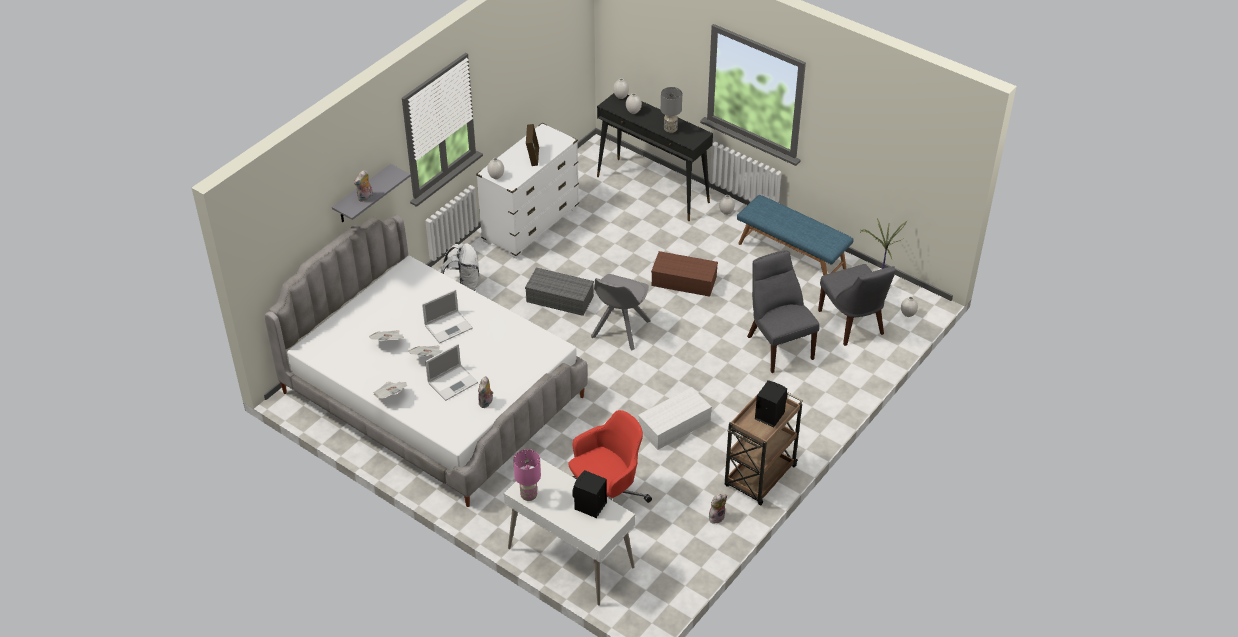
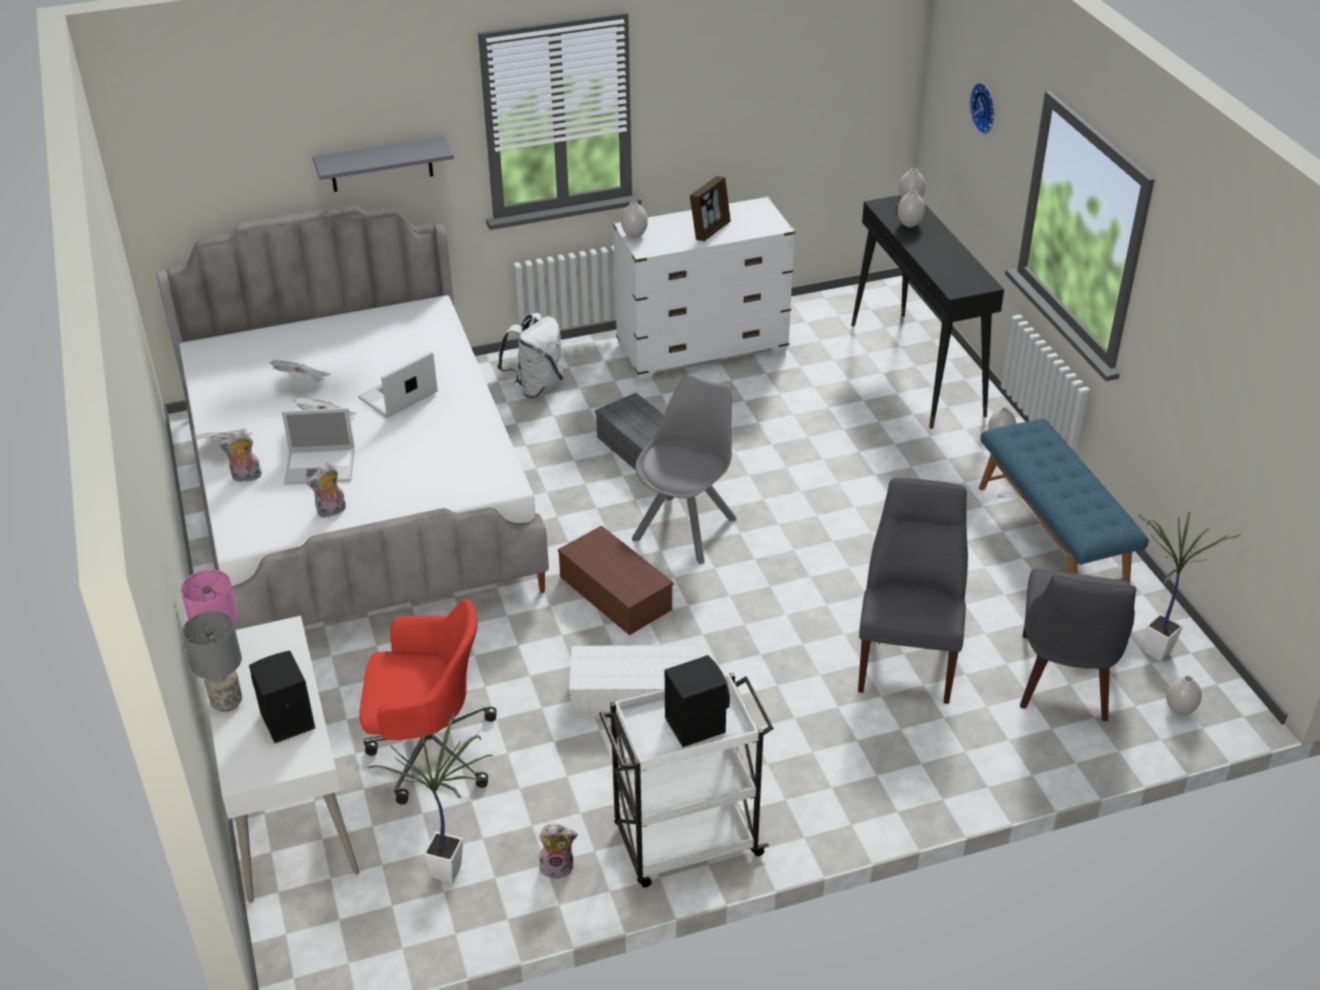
camera: 35 degrees right, 5 degrees down
(365, 198) = (364, 161): plush toy -> plush toy (246, 477)
(449, 326) = (397, 396): laptop -> laptop turned 135 degrees clockwise
(619, 330) = (686, 527): grey chair -> grey chair turned 150 degrees clockwise
(660, 35) = (986, 108): none -> wall clock
(670, 129) = (942, 263): grey table lamp -> grey table lamp (227, 702)
(673, 543) = (452, 869): none -> potted plant
(683, 281) = (843, 503): brown storage box -> brown storage box (613, 593)
(759, 477) = (685, 842): brown cart -> white cart

